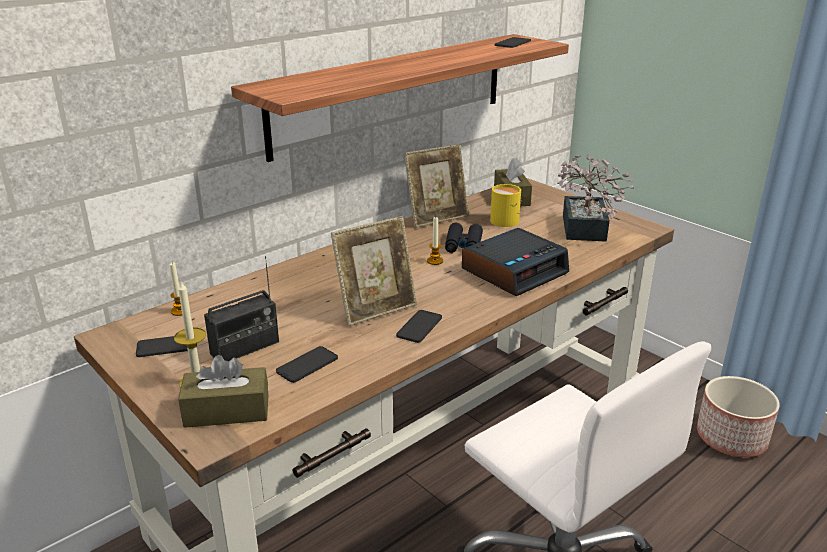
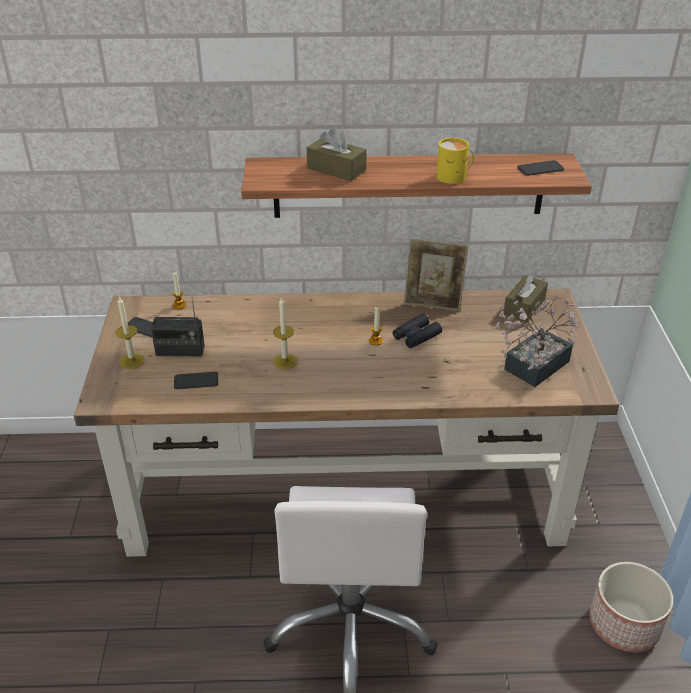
camera: 40 degrees right, 10 degrees up
(227, 411) = (124, 388): brown tissue box -> brown tissue box (336, 169)
(376, 309) = (285, 361): picture frame -> candle
(419, 326) = (292, 389): phone -> none
(506, 220) = (485, 328): yellow mug -> yellow mug (454, 176)
(514, 271) = (419, 377): alarm clock -> none

